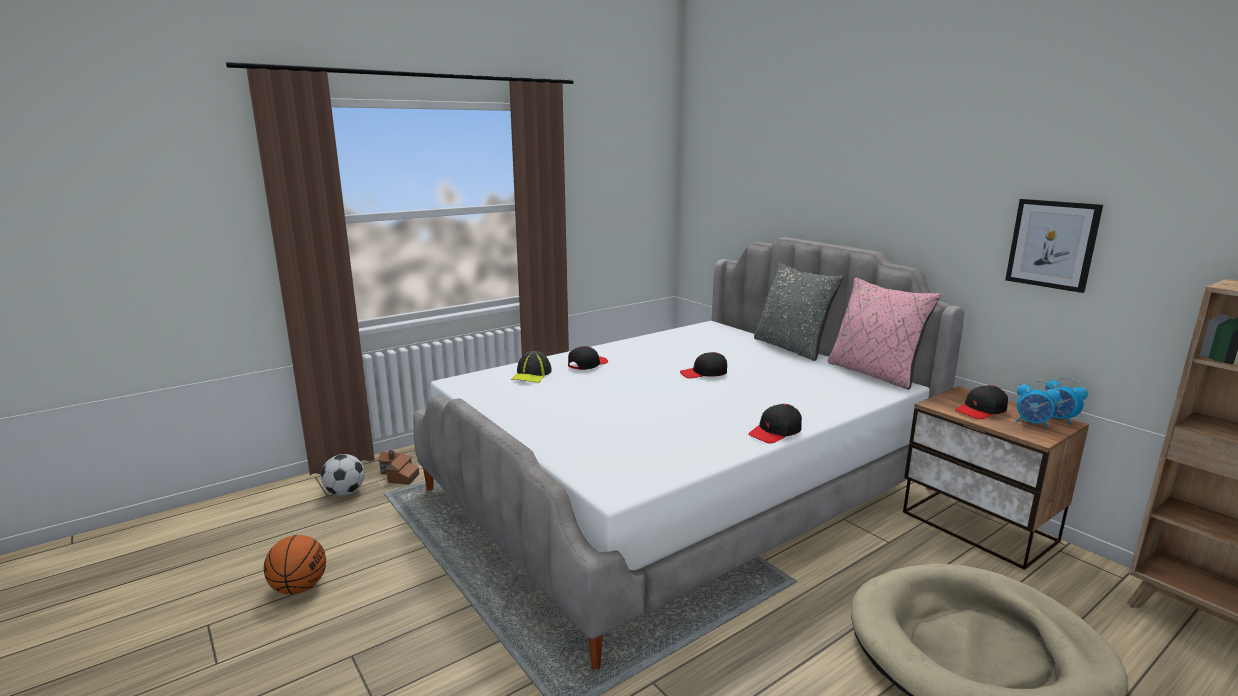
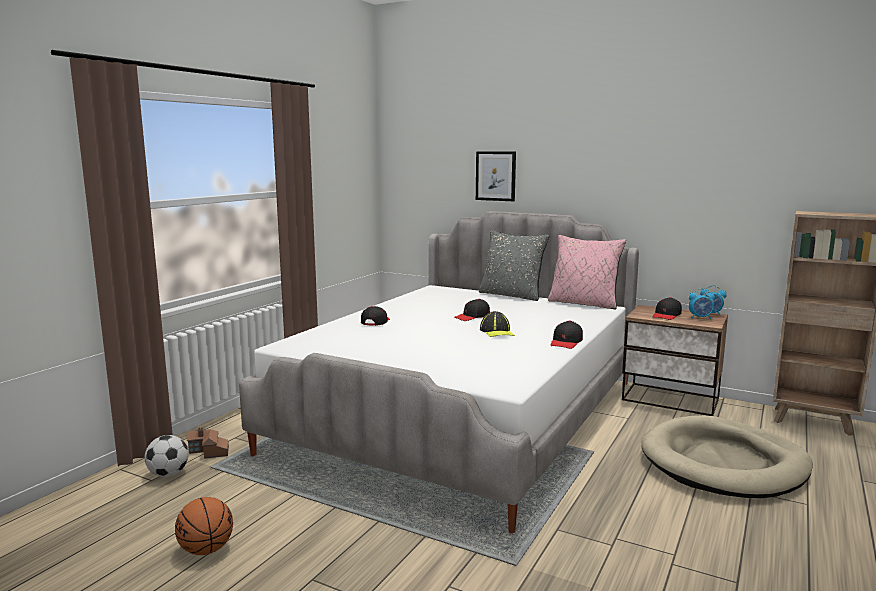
camera: 25 degrees left, 5 degrees down
(531, 375) = (339, 334): cap -> cap (497, 332)
(1052, 244) = (692, 199): picture -> picture (495, 176)

